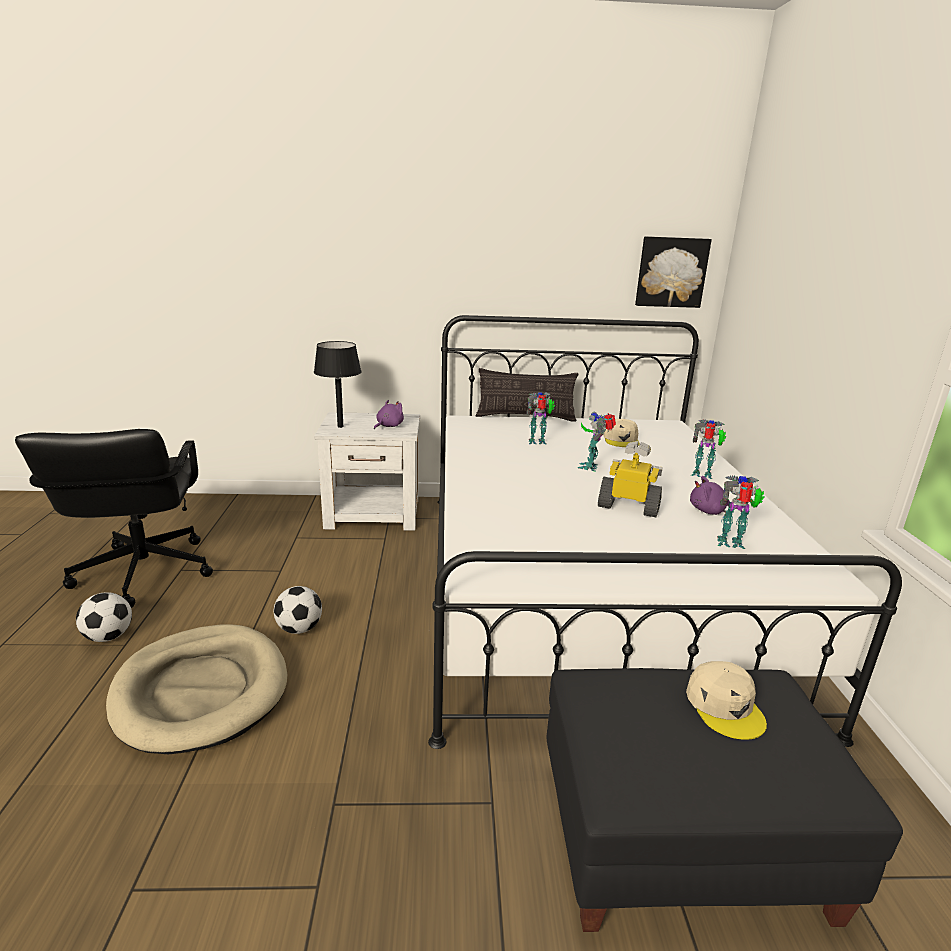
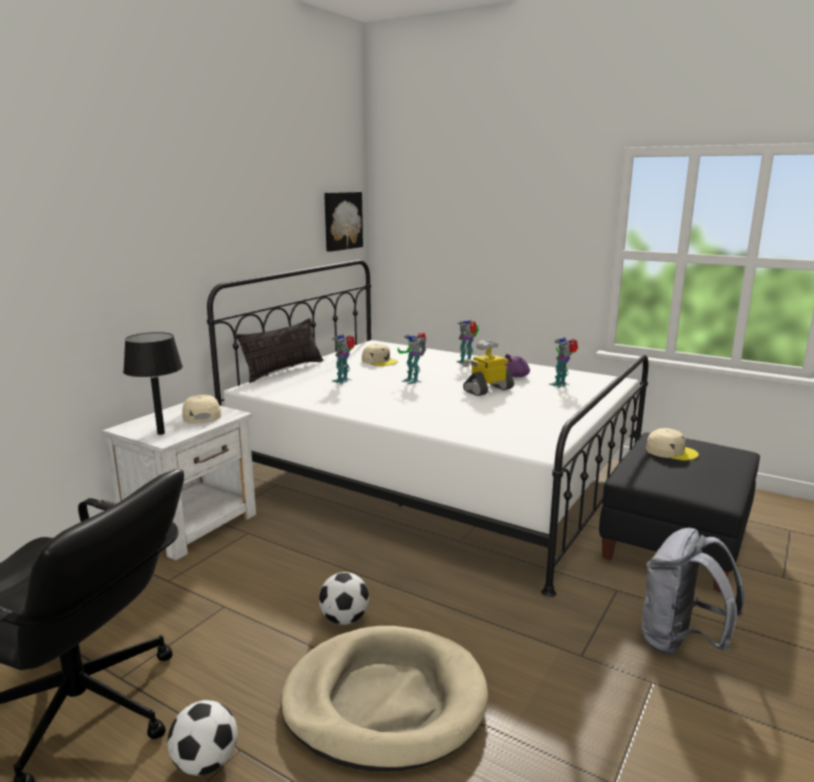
camera: 55 degrees left, 5 degrees down
(388, 426) = (201, 415): purple plush toy -> beige cap
(418, 901) = (681, 642): none -> grey backpack

